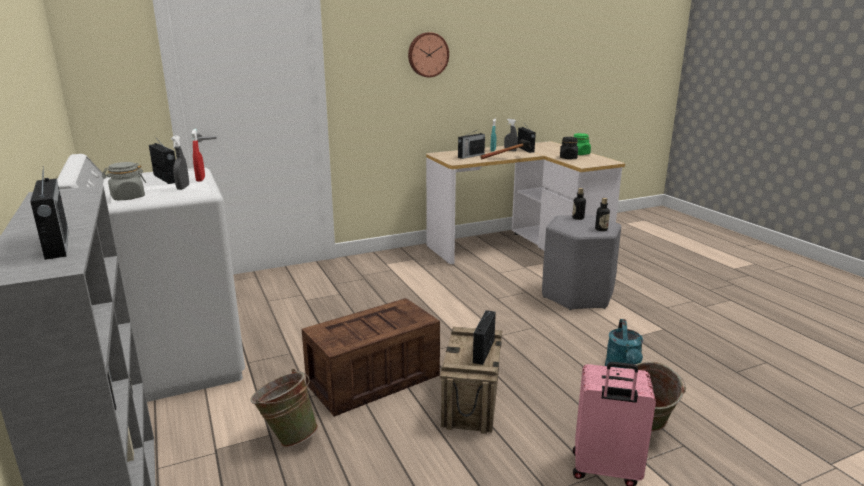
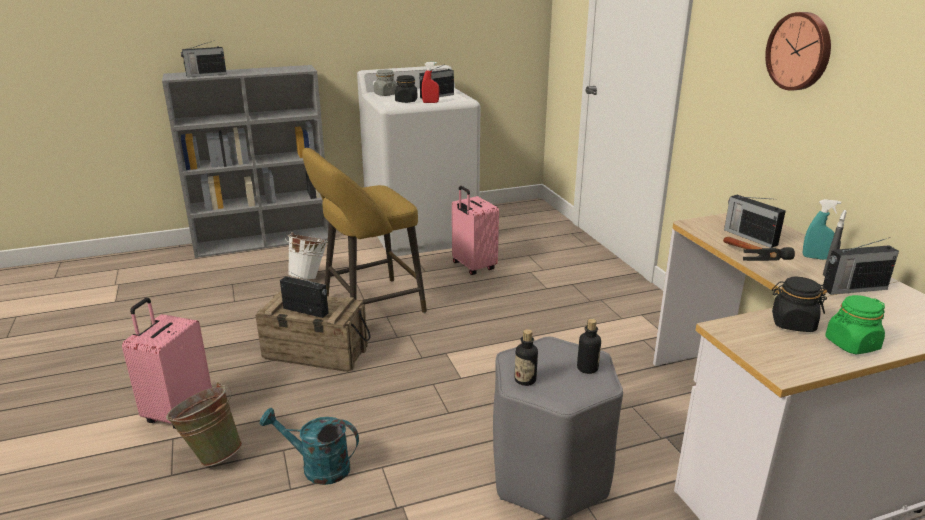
camera: 95 degrees right, 5 degrees up
(183, 188) = (406, 101): grey spray bottle -> black jar
(287, 327) = (473, 267): none -> pink suitcase
(287, 437) = (309, 277): green bucket -> white bucket
(372, 380) = (368, 306): crate -> yellow stool

